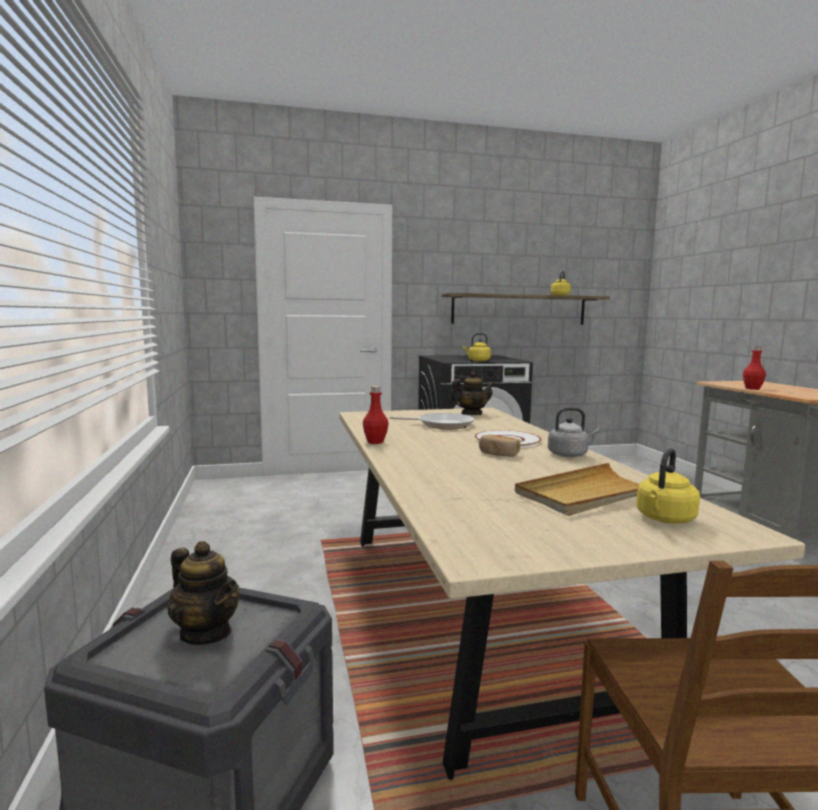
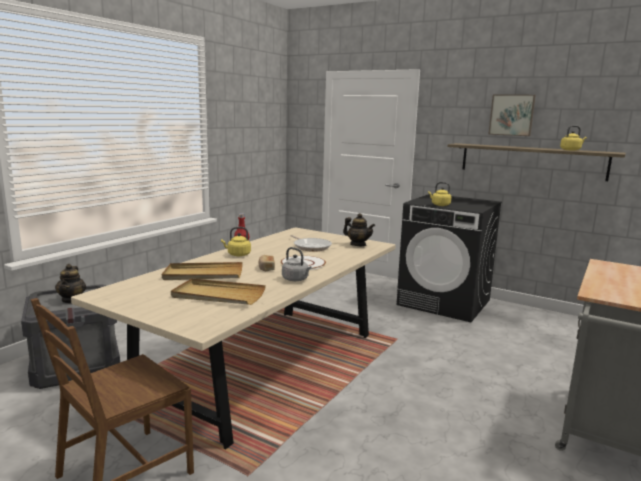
camera: 45 degrees right, 5 degrees up
(474, 480) = (203, 274): none -> beige tray
(497, 261) = (511, 115): none -> picture
(664, 519) = (196, 313): yellow kettle -> yellow kettle (237, 254)
(752, 388) = (597, 275): red bottle -> none

